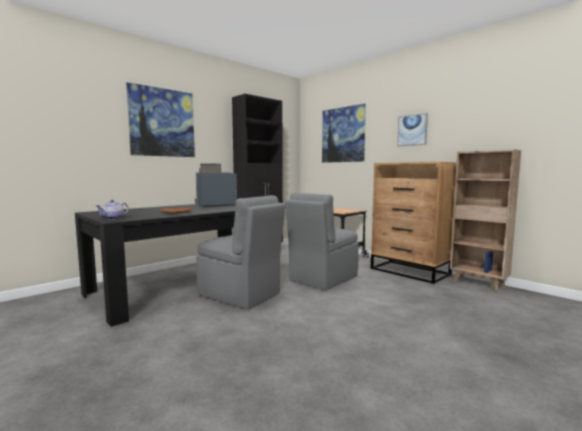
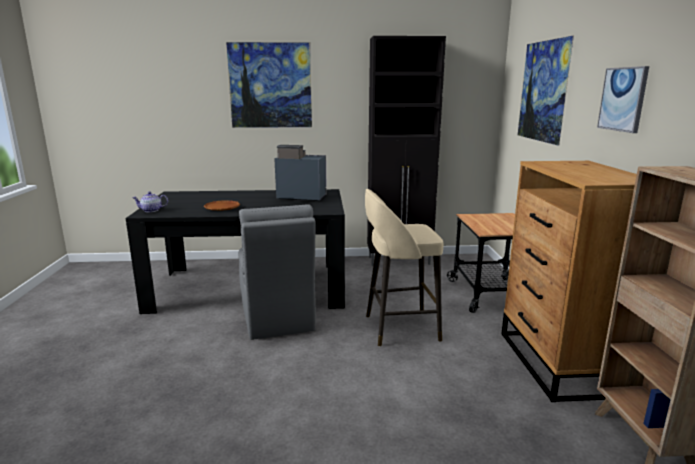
camera: 40 degrees right, 10 degrees up
(322, 279) = (399, 328): grey chair -> beige stool

